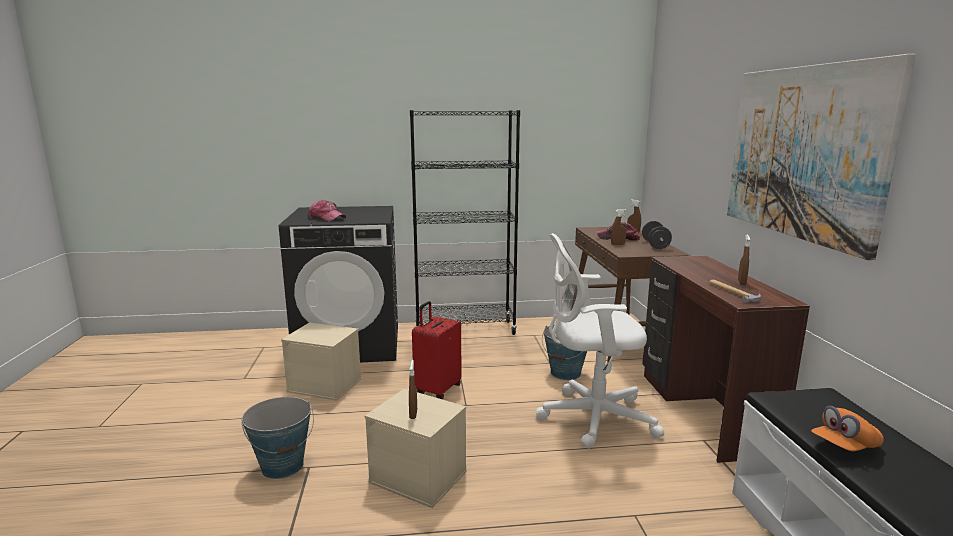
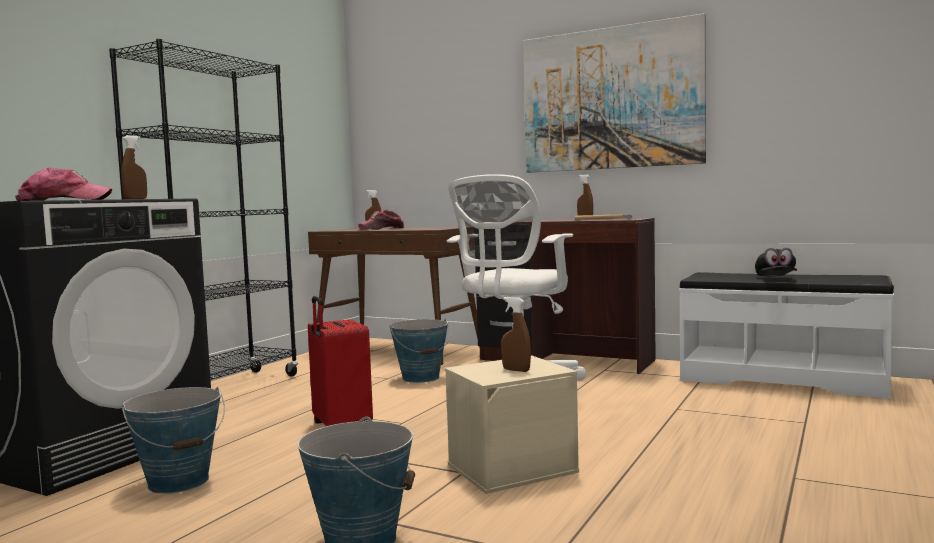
camera: 55 degrees left, 10 degrees down
(325, 385) = (179, 482): beige storage box -> bucket
(618, 244) = (402, 229): brown spray bottle -> brown spray bottle (135, 199)
(655, 245) = (431, 227): black dumbbell -> none
(844, 446) = (775, 278): orange cap -> black cap

